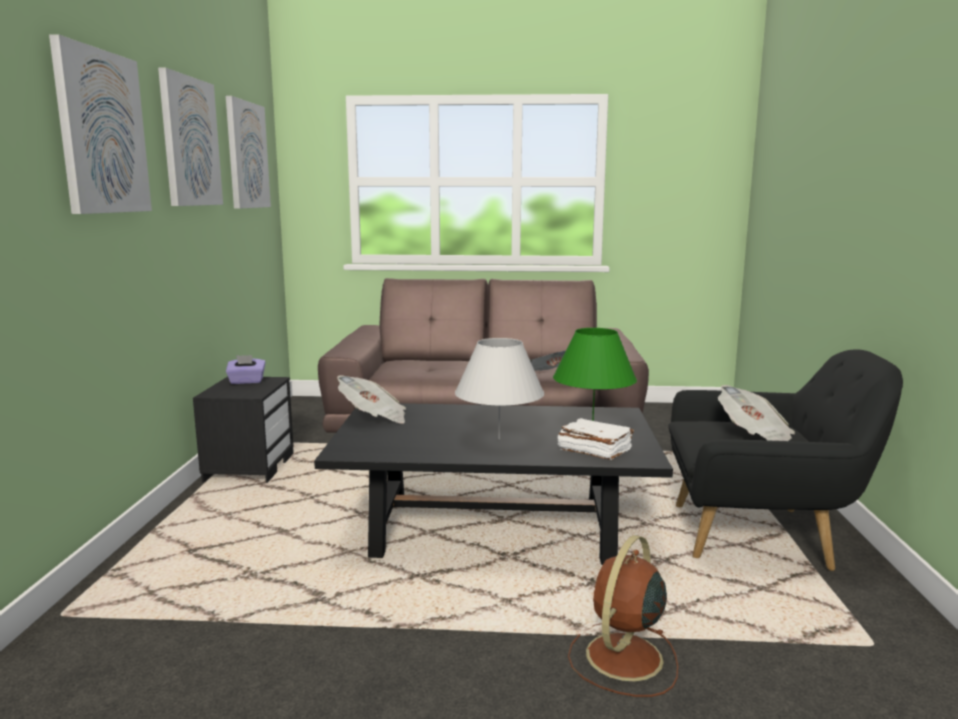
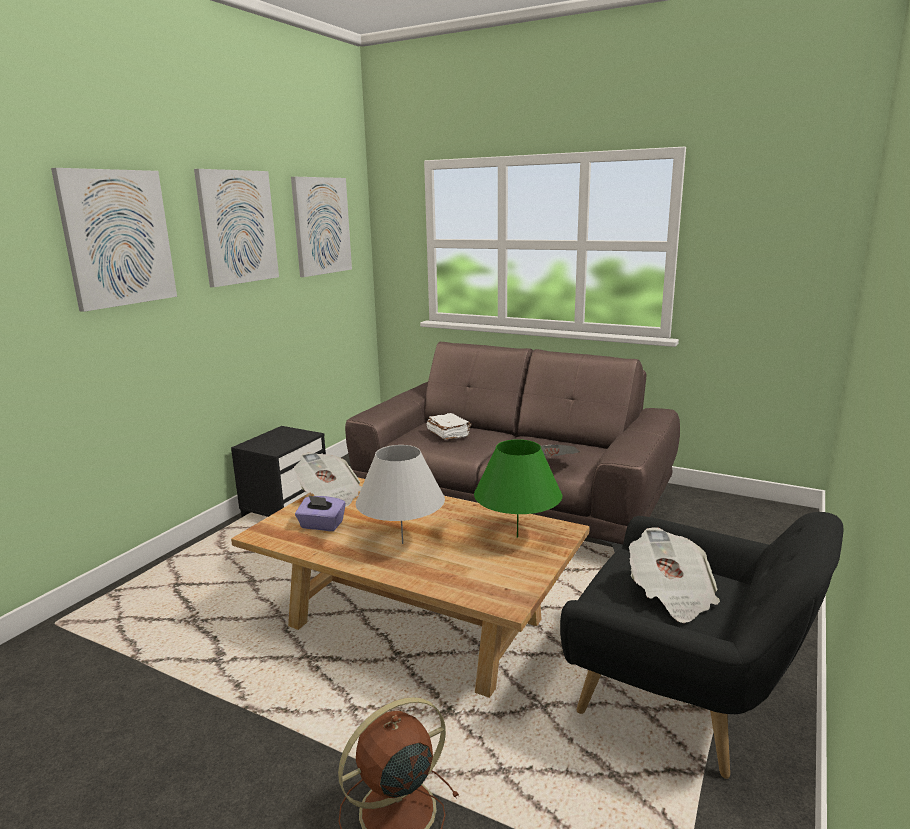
camera: 25 degrees right, 5 degrees up
(246, 381) = (286, 434): purple tissue box -> purple tissue box (321, 525)
(494, 530) = (415, 623): black coffee table -> beige coffee table
(594, 451) = (470, 579): white book -> white book (448, 434)

